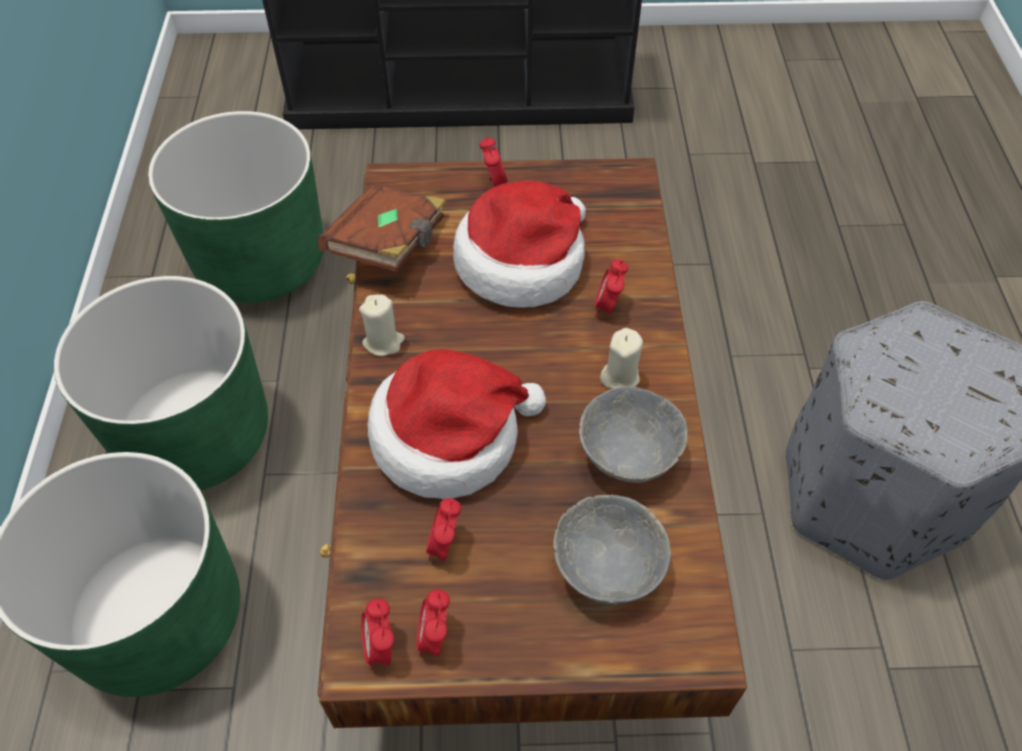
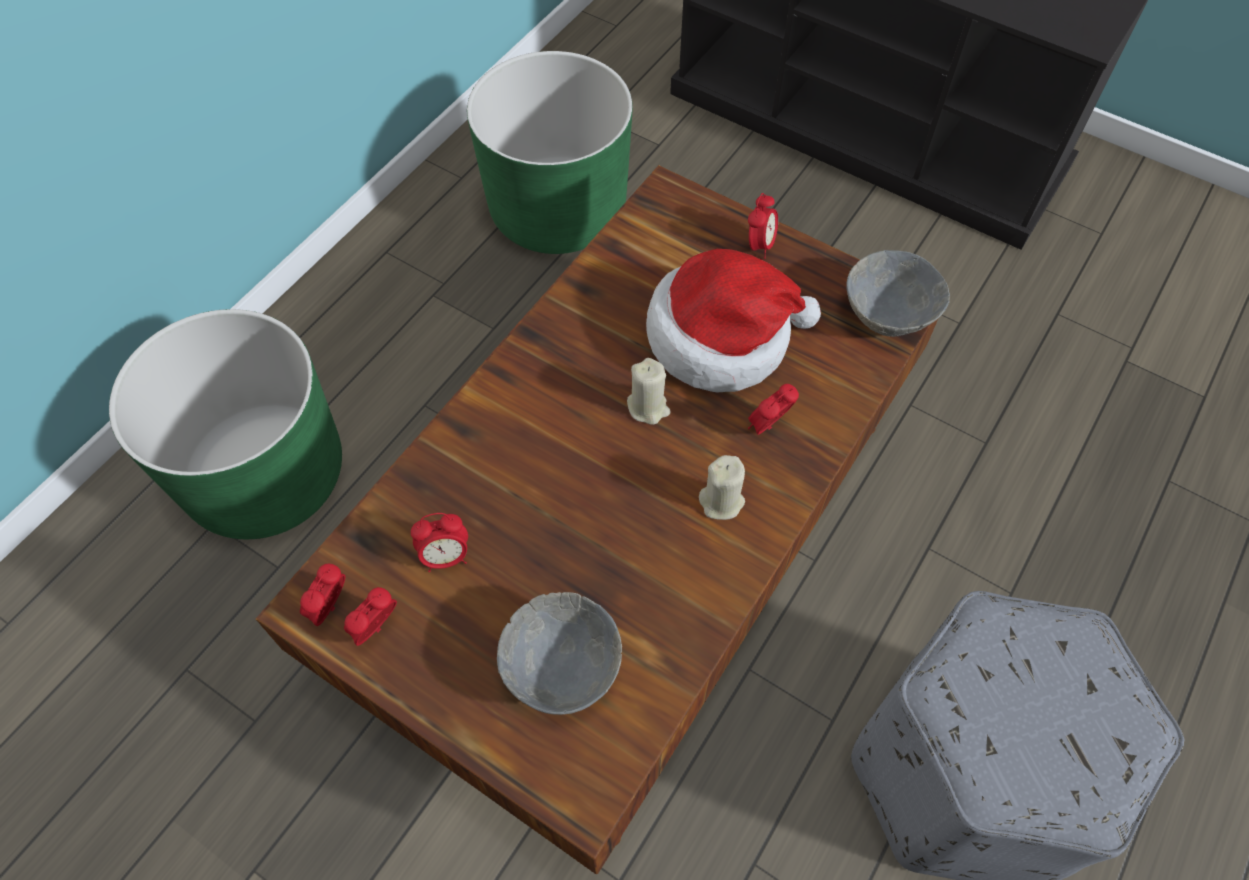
camera: 35 degrees right, 5 degrees up
(196, 435) = (397, 339): green planter -> none
(383, 342) = (539, 344): beige candle -> beige candle (648, 407)
(390, 245) = (616, 256): brown book -> none
(444, 545) = (446, 557): alarm clock -> alarm clock turned 150 degrees counterclockwise
(450, 436) = (526, 464): hat -> none
(627, 455) = (666, 579): grey bowl -> grey bowl (887, 316)

